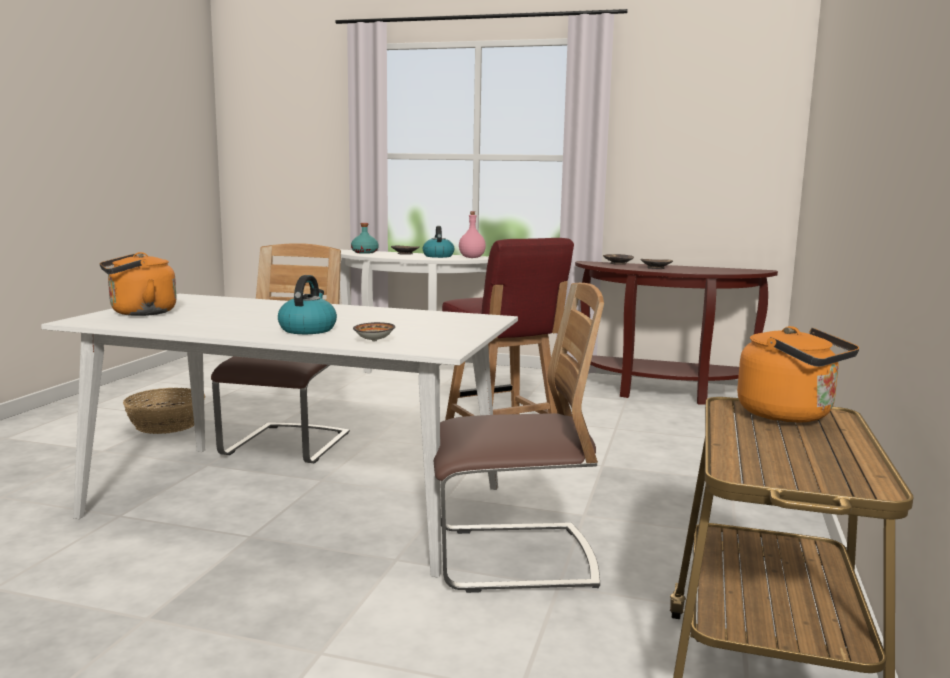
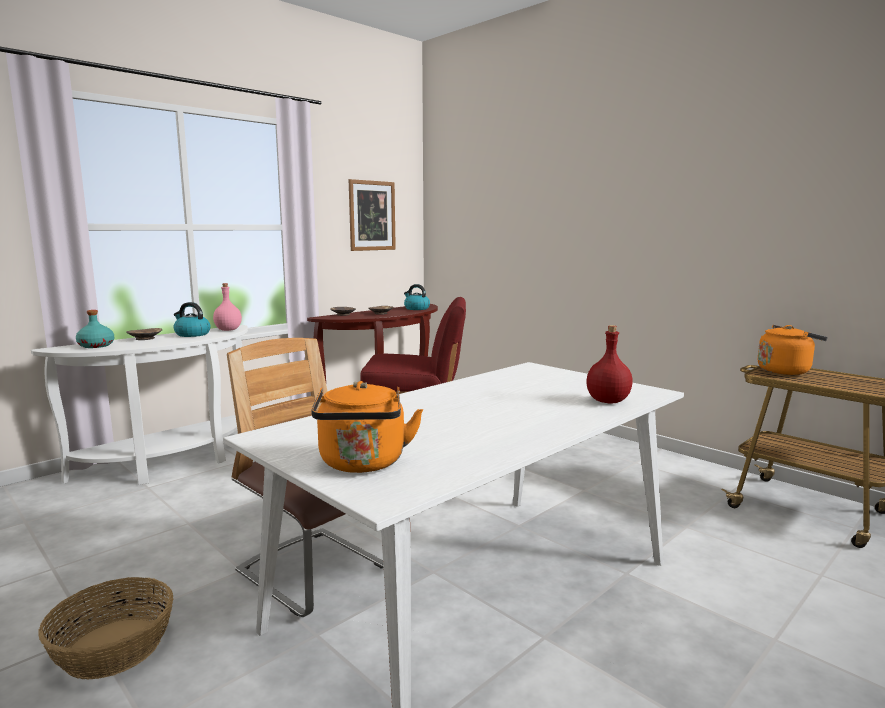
camera: 60 degrees left, 0 degrees up
(307, 329) = (541, 412): kettle -> kettle (416, 308)
(375, 340) = (607, 401): bowl -> red bottle
(513, 558) = (641, 530): chair -> none
(706, 144) = (372, 215): none -> picture

